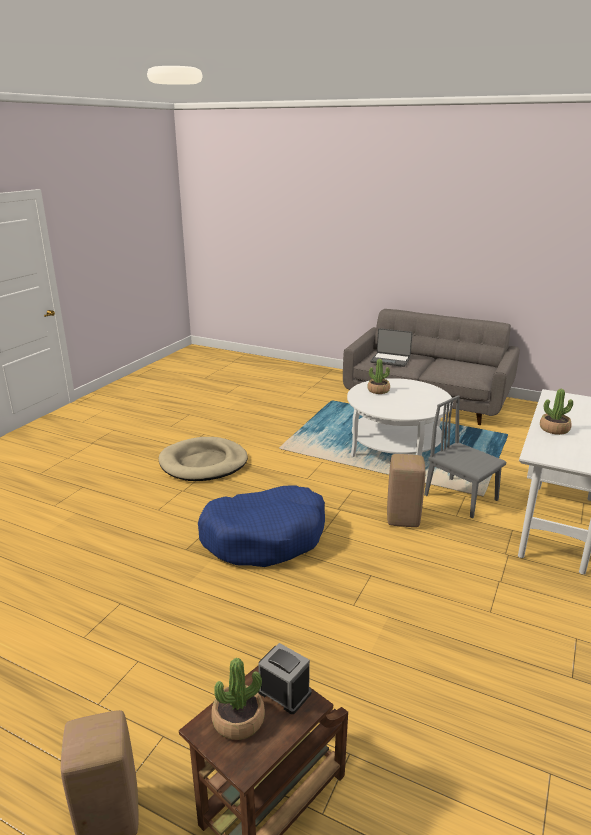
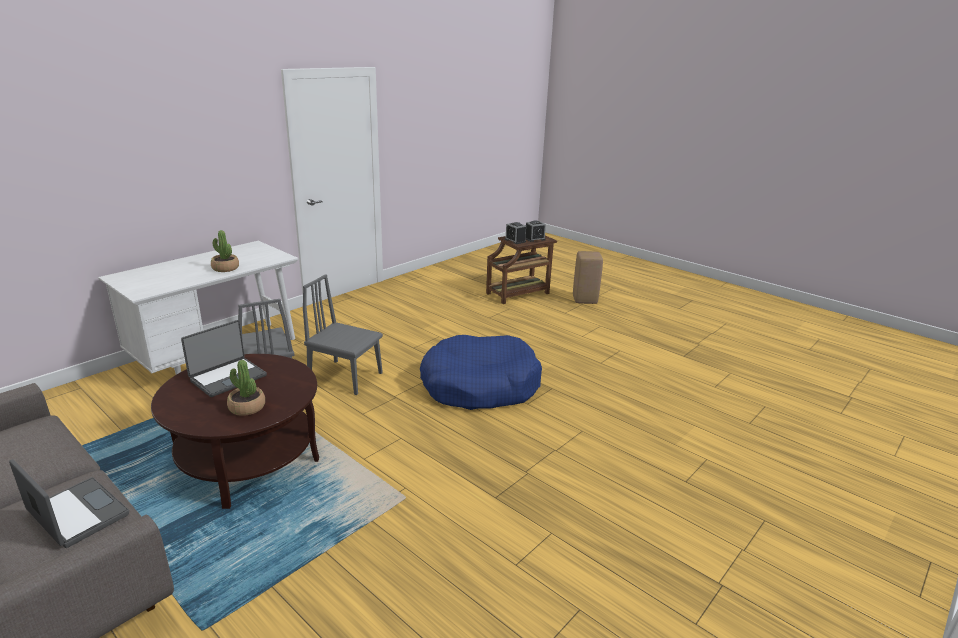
camera: 165 degrees left, 0 degrees up
(203, 463) = (524, 490): beige dog bed -> none
(238, 720) = (534, 239): potted plant -> alarm clock
(395, 449) = (247, 460): white coffee table -> brown coffee table
(403, 519) = (345, 377): beige stool -> grey chair
(417, 401) = (227, 377): none -> laptop

